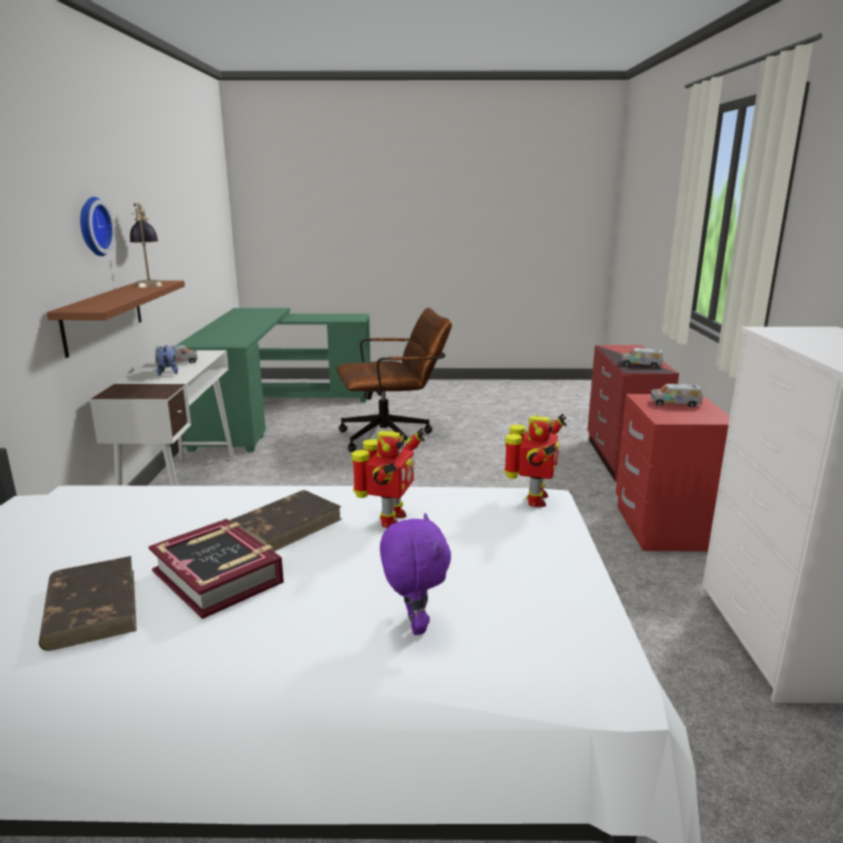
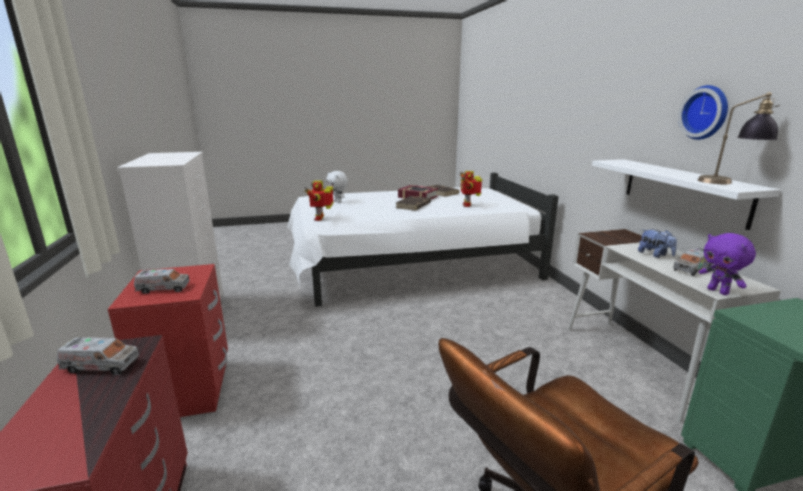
camera: 165 degrees right, 0 degrees up
(103, 316) = (683, 190): brown shelf -> white shelf
(389, 520) = (377, 209): toy robot -> toy robot (467, 205)
(413, 625) = (357, 196): purple plush toy -> purple plush toy (718, 291)
(489, 578) = (338, 202): none -> white plush toy

